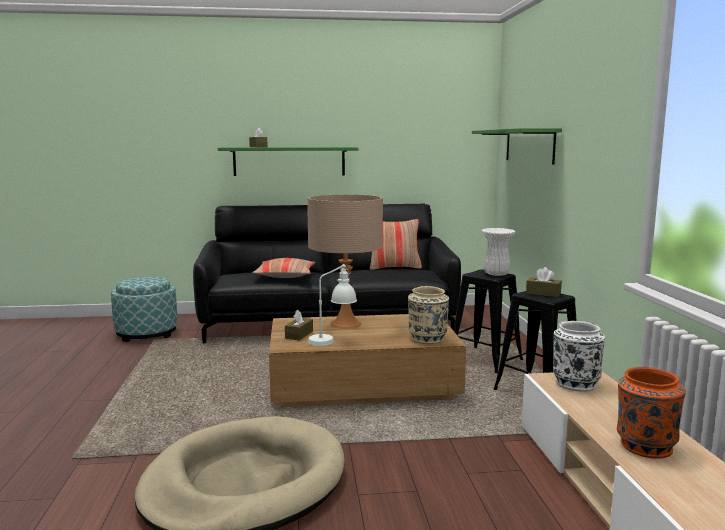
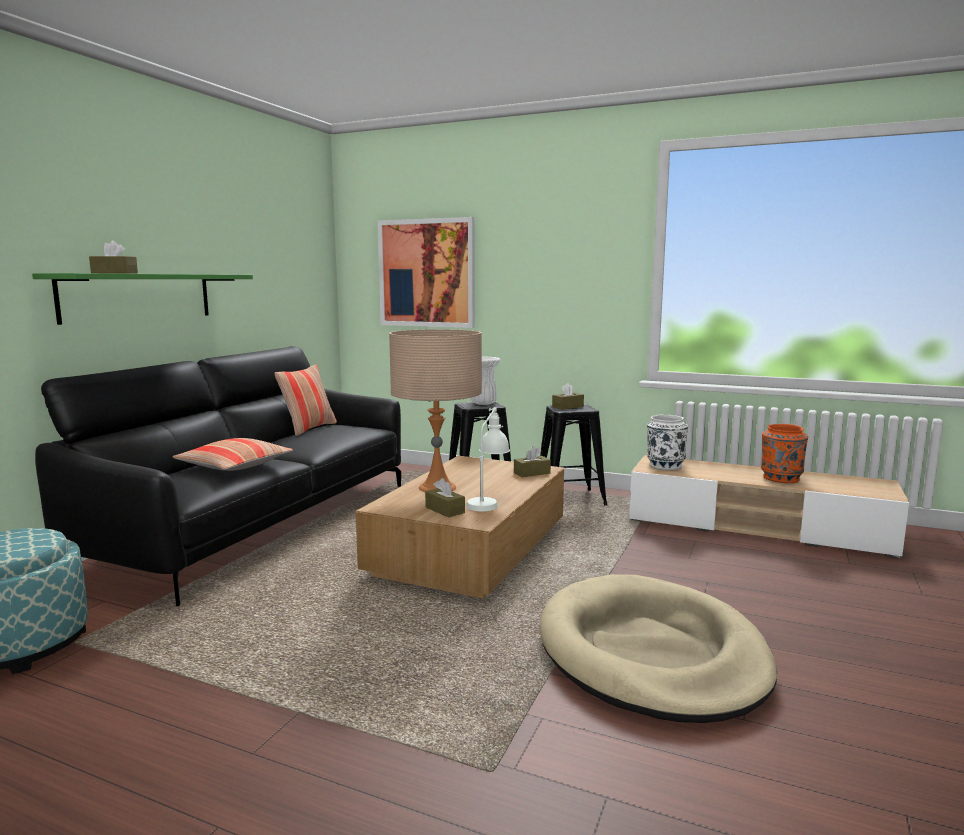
camera: 60 degrees left, 0 degrees up
(427, 339) = (532, 473): beige vase -> brown tissue box
(529, 145) = (426, 273): green shelf -> picture

